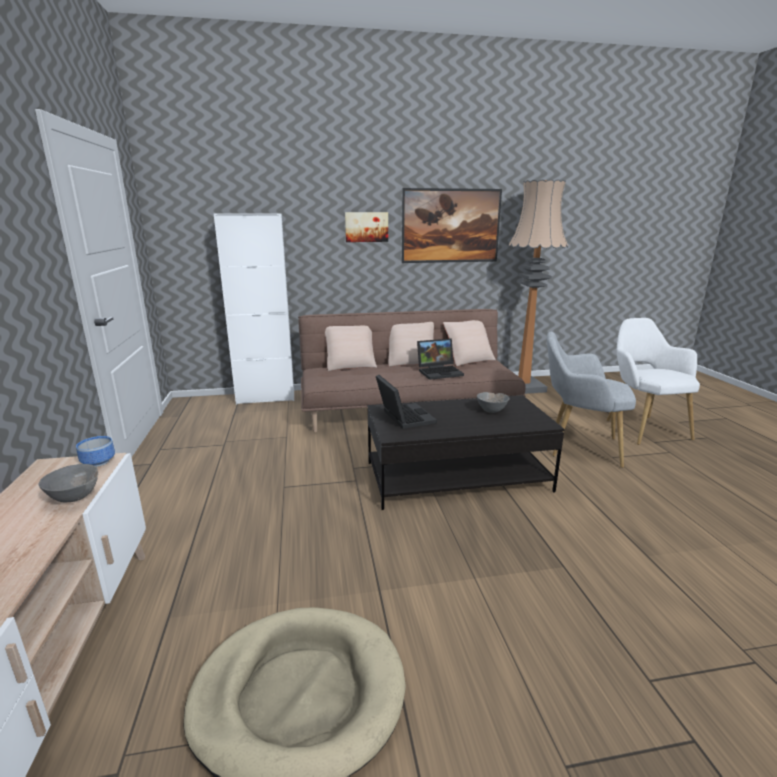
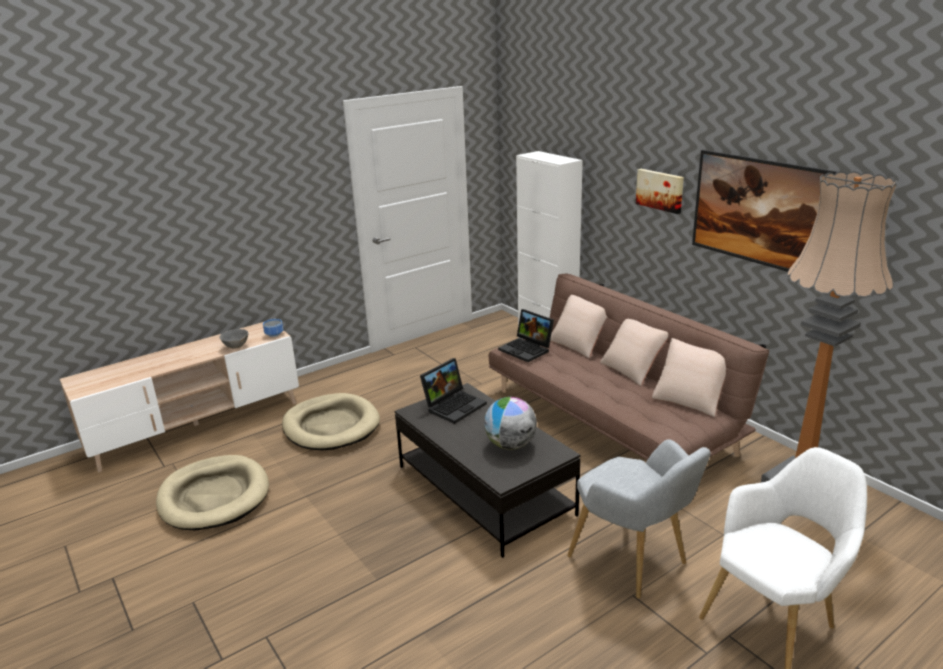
camera: 65 degrees right, 5 degrees up
(244, 538) = (331, 426): none -> beige dog bed
(440, 372) = (616, 393): laptop -> laptop (527, 349)
(492, 411) = (510, 445): grey bowl -> globe
(578, 447) = (634, 562): grey armchair -> grey armchair turned 150 degrees clockwise

